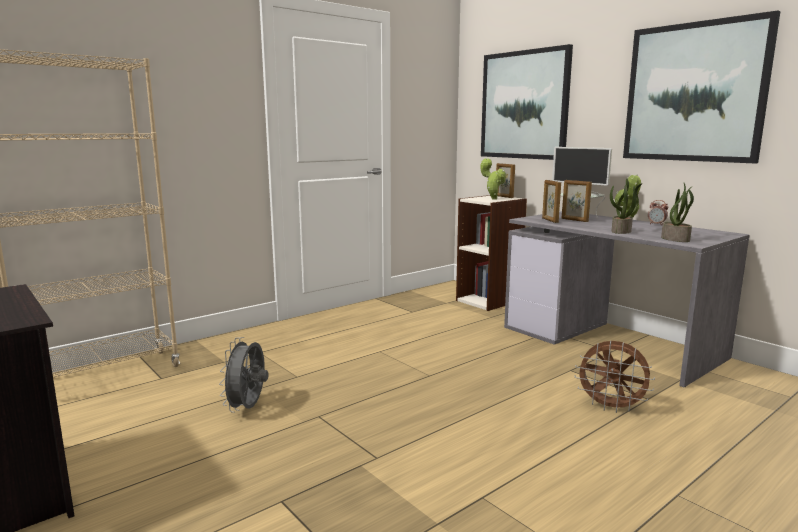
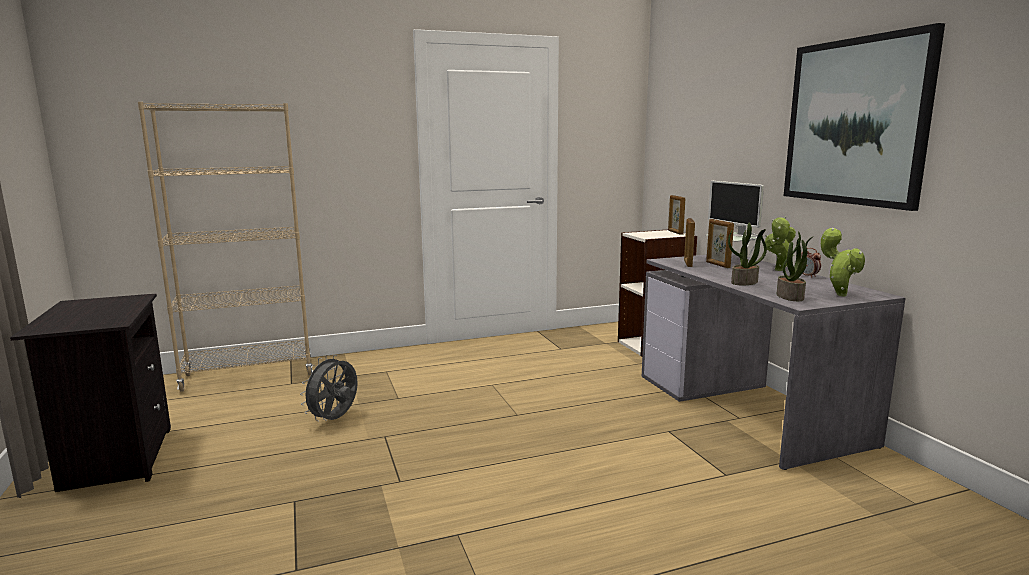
camera: 20 degrees right, 0 degrees up
(492, 199) = (657, 234): potted plant -> potted plant (838, 294)
(524, 105) = (700, 131): picture -> none
(611, 407) = (673, 476): brown fan -> none

